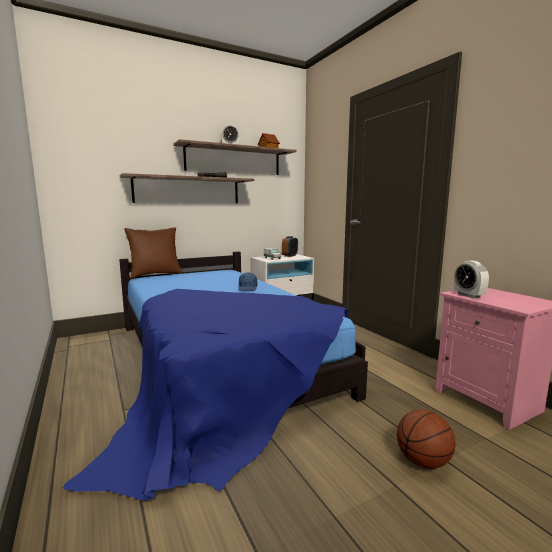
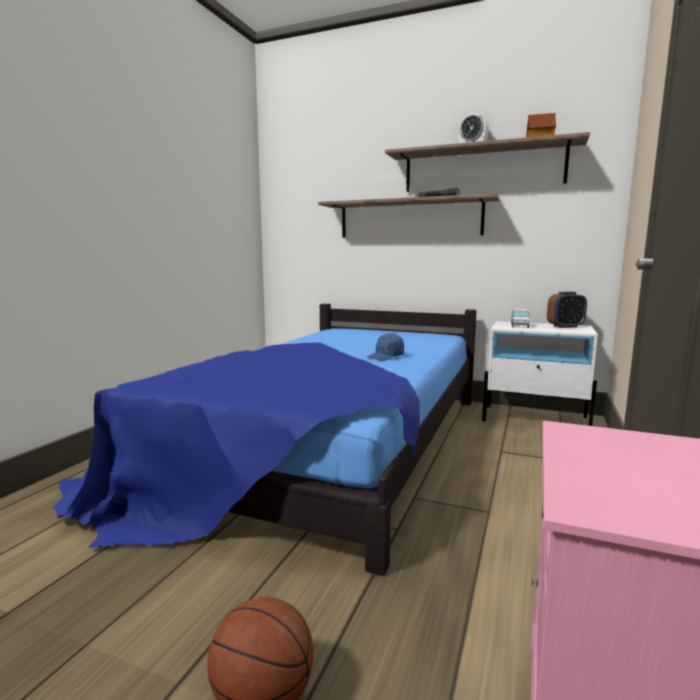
camera: 50 degrees right, 0 degrees up
(155, 275) = (355, 327): brown pillow -> none
(469, 295) = (580, 443): alarm clock -> none

